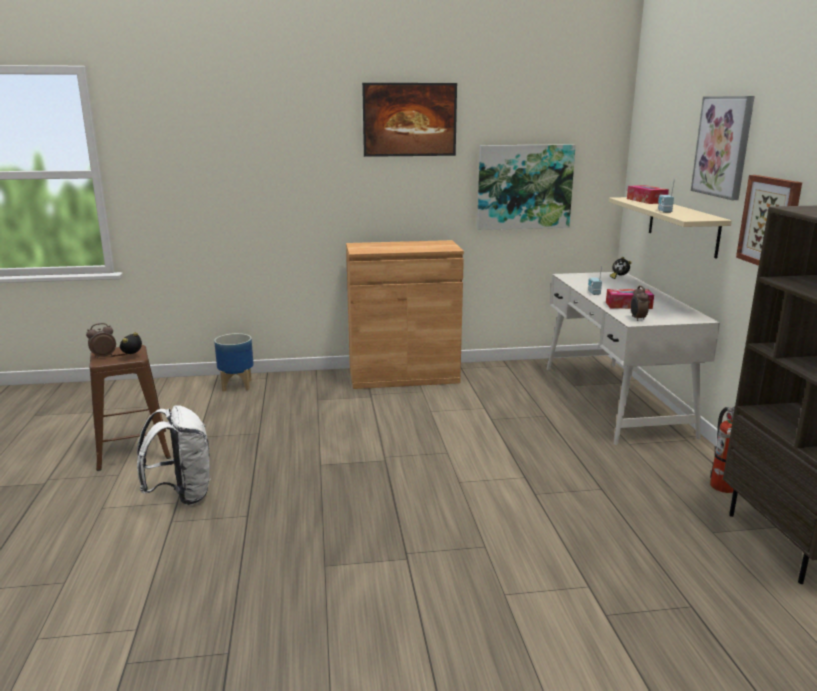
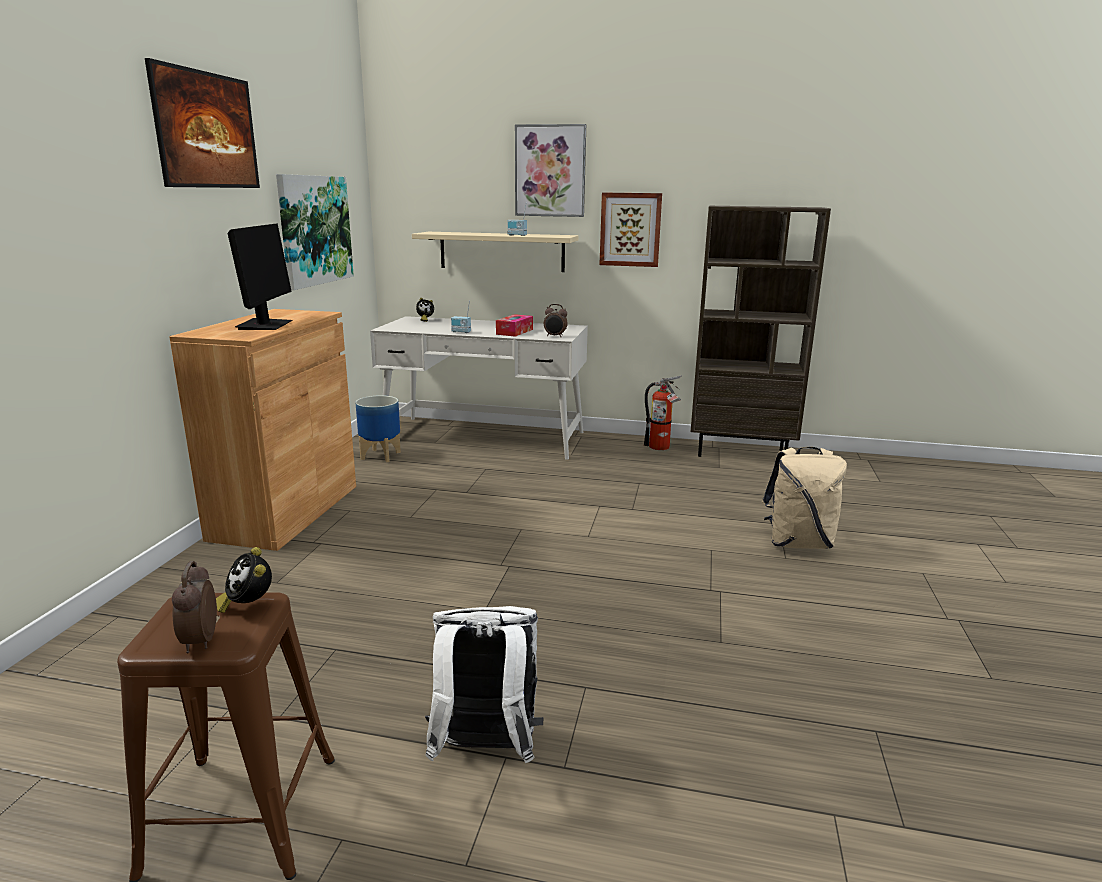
camera: 70 degrees left, 0 degrees up
(237, 386) = (104, 651): planter -> planter (381, 456)
(394, 248) = (265, 325): none -> monitor
(549, 602) = (798, 543): none -> beige backpack
(646, 201) = (453, 232): tissue box -> none

